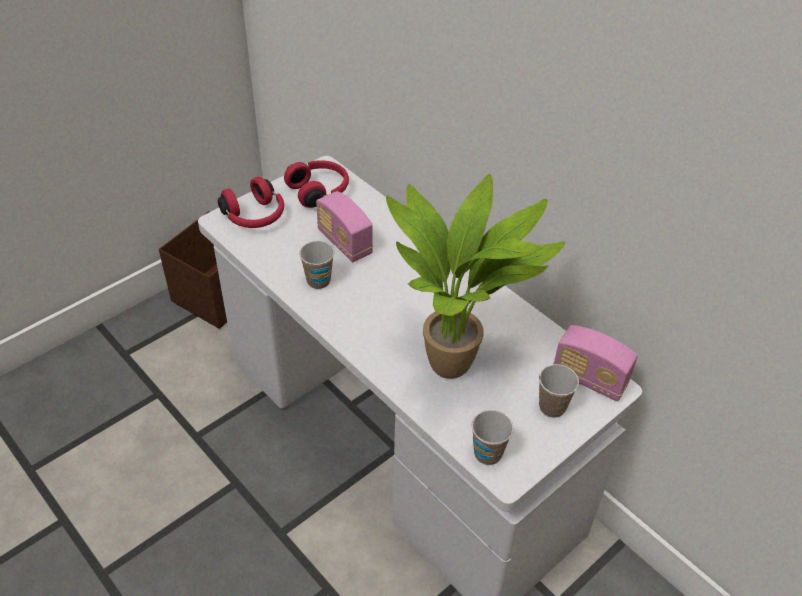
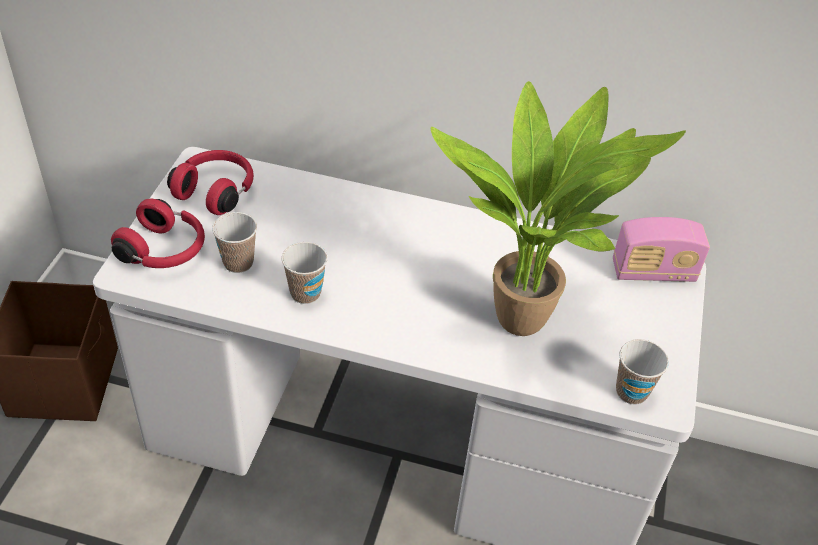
camera: 35 degrees left, 0 degrees up
(344, 242) = (296, 238): radio -> none
(552, 407) = (646, 315): cup -> cup (238, 263)

